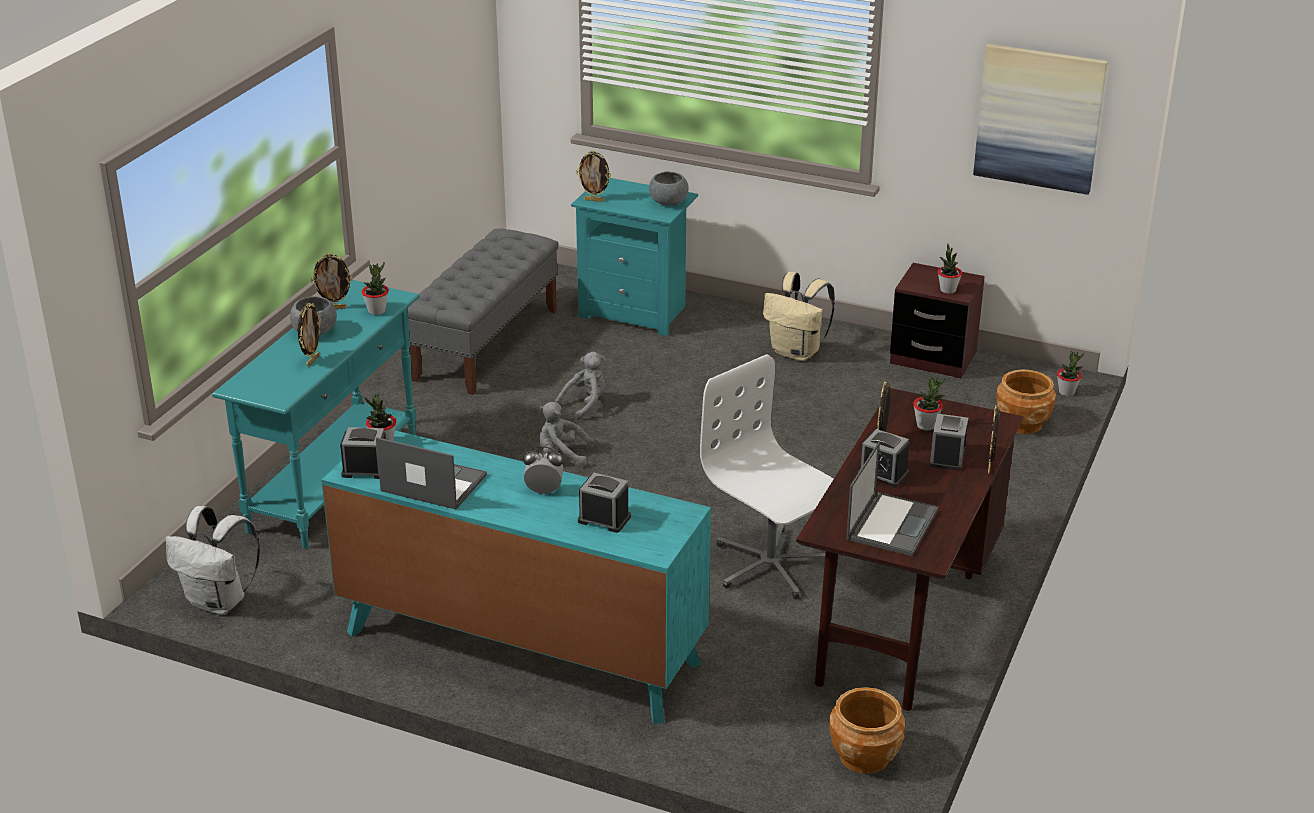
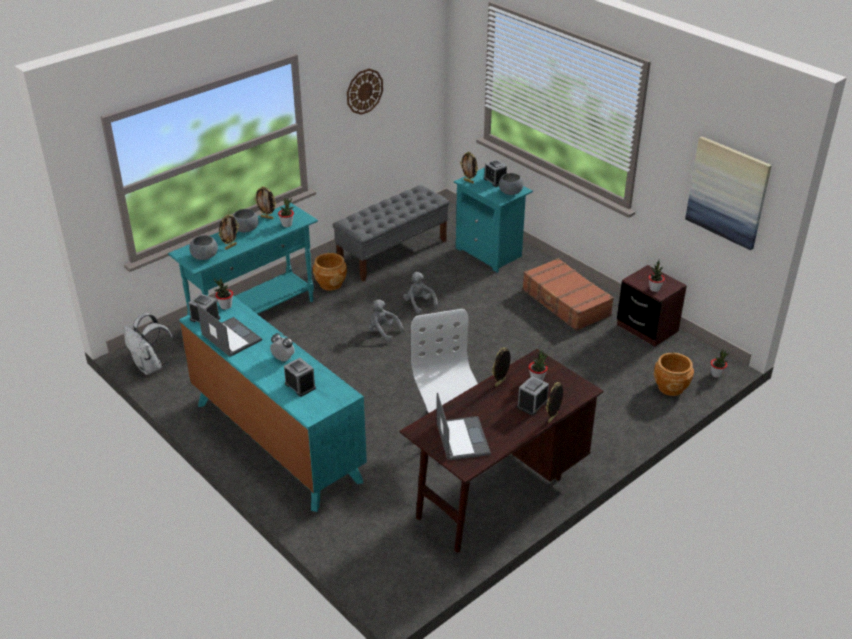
camera: 25 degrees right, 5 degrees up
(282, 384) = (205, 256): none -> grey bowl
(410, 82) = (364, 91): none -> wall clock
(585, 404) = (419, 304): grey plush toy -> grey plush toy turned 105 degrees counterclockwise
(797, 352) = (565, 303): beige backpack -> brown suitcase
(863, 756) = (409, 571): brown planter -> brown planter (330, 284)
(883, 474) = (484, 404): alarm clock -> alarm clock (495, 181)
(892, 524) = (462, 438): laptop -> laptop turned 60 degrees counterclockwise

